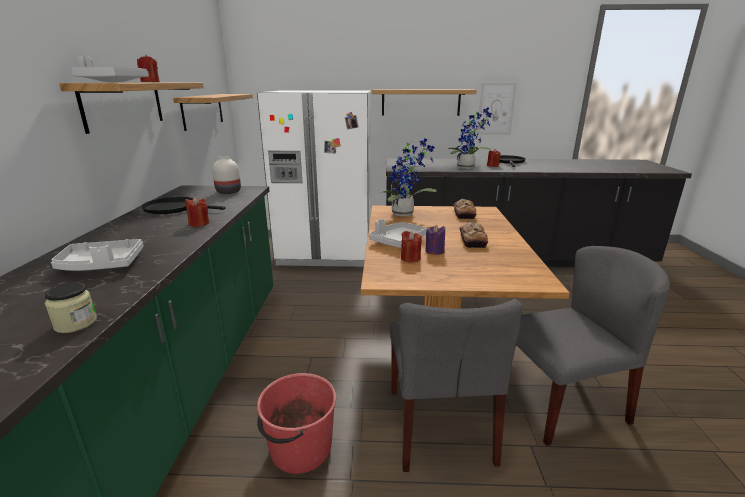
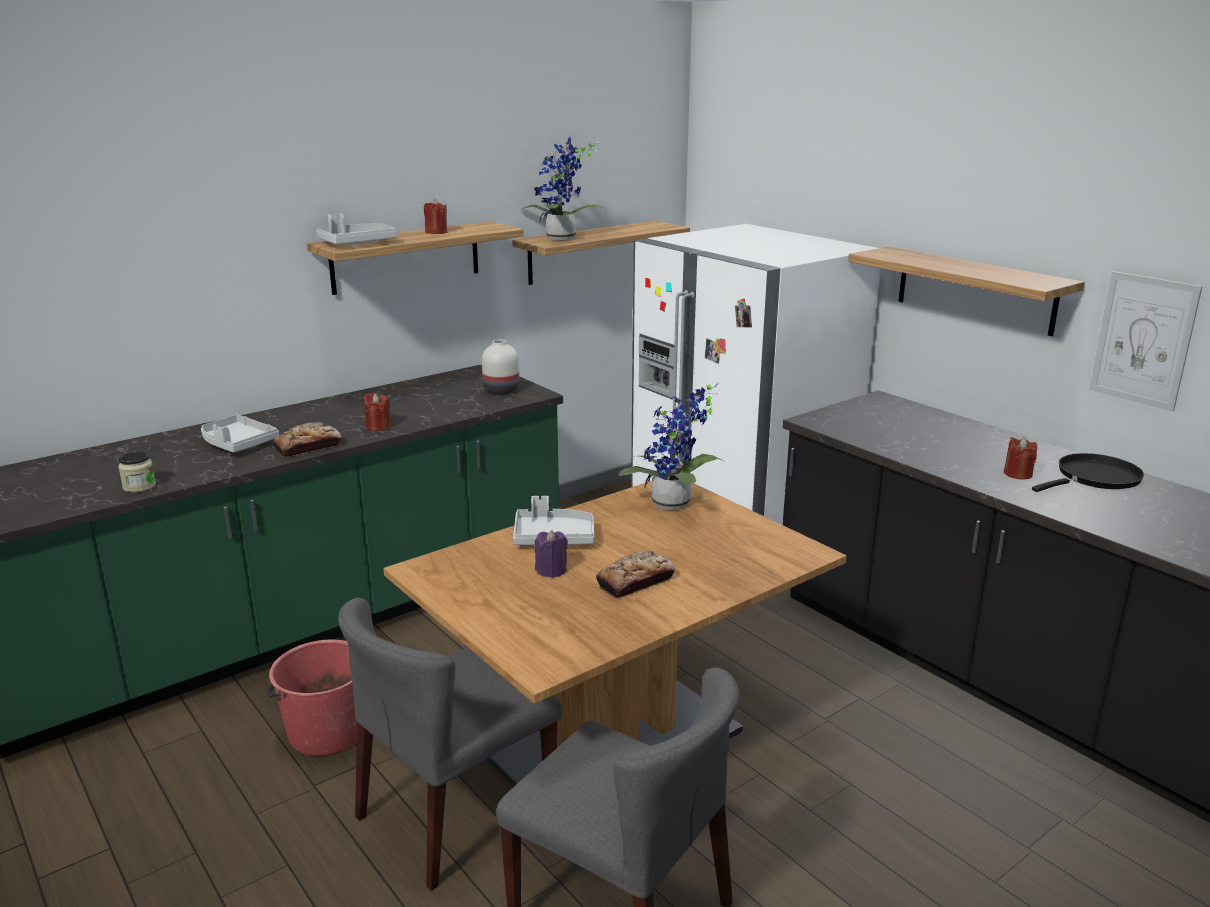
camera: 50 degrees right, 0 degrees up
(174, 209) = (405, 398): black frying pan -> none
(410, 258) = (505, 564): red candle -> none
(464, 214) = (752, 542): bread -> bread (308, 447)
(468, 168) = (947, 461): potted plant -> potted plant (562, 239)

